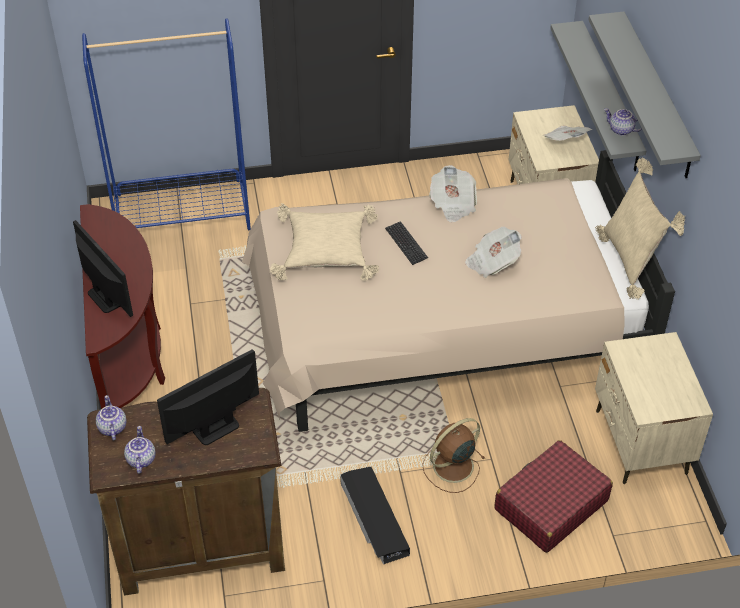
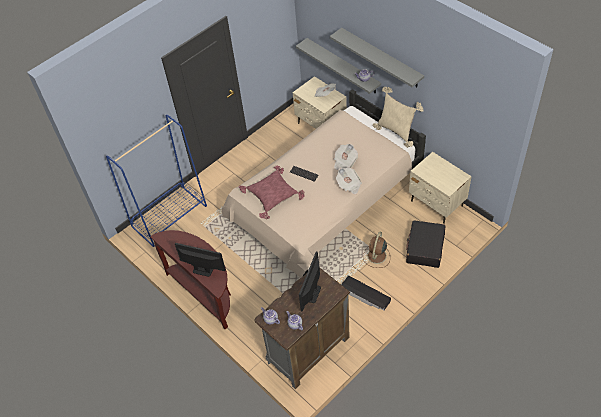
camera: 30 degrees left, 5 degrees up
(325, 246) = (272, 194): beige pillow -> red pillow
(452, 204) = (307, 146): newspaper -> newspaper (349, 185)
(550, 505) = (425, 248): red suitcase -> black suitcase

